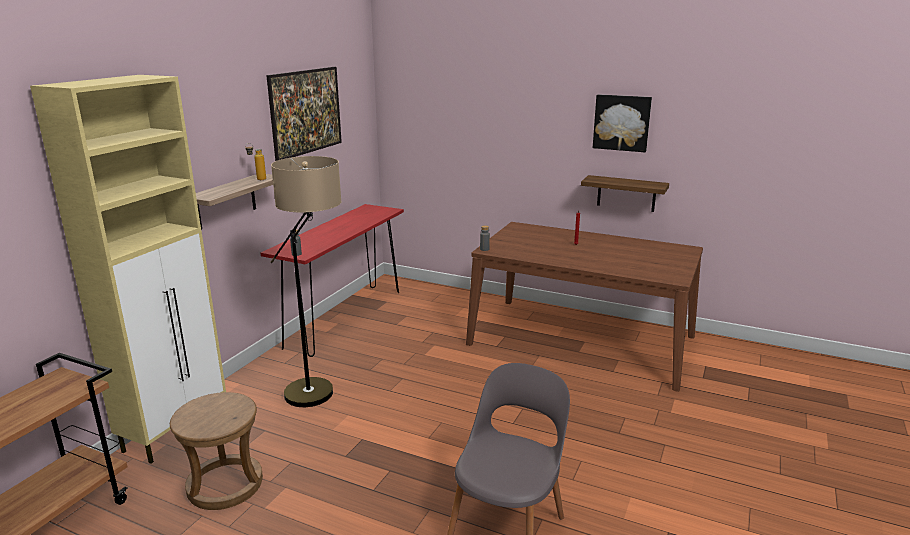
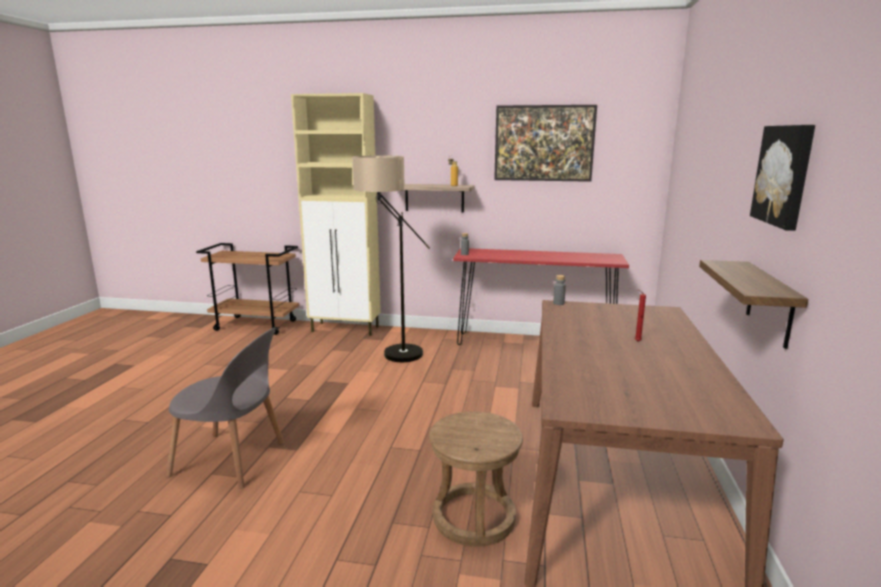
camera: 75 degrees right, 5 degrees down
(224, 485) = (291, 353): brown stool -> brown stool (473, 517)

